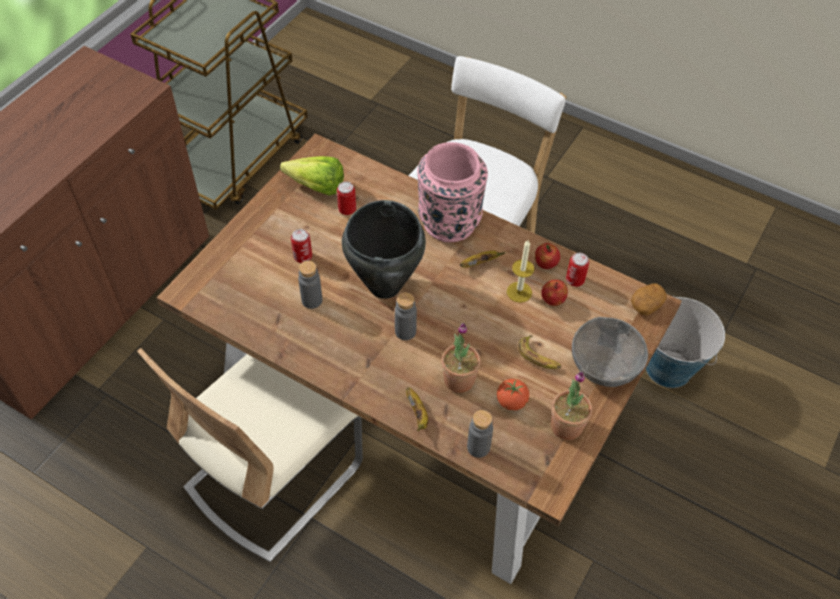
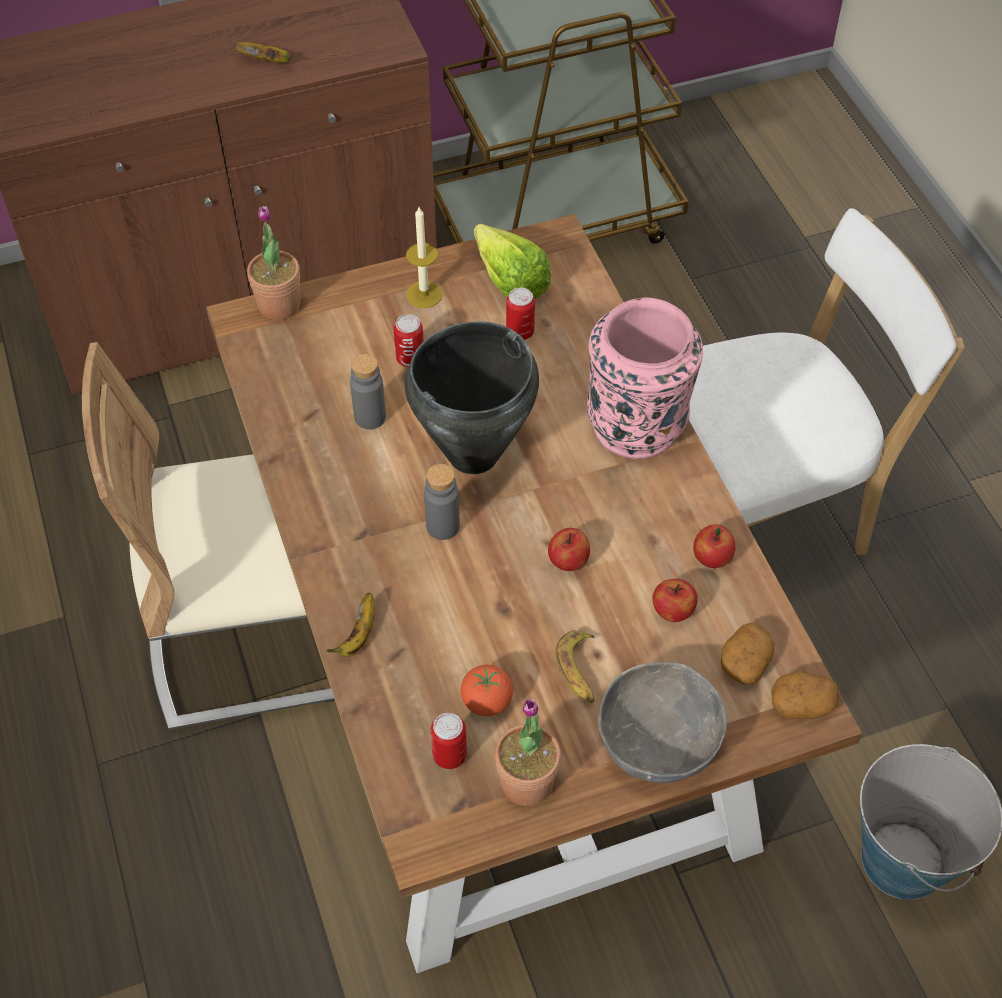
camera: 40 degrees right, 0 degrees up
(459, 379) = (449, 629): potted plant -> potted plant (279, 305)
(478, 447) = (390, 727): grey bottle -> none
(479, 263) = (622, 501): banana -> banana (267, 61)
(483, 309) = (568, 562): none -> apple
(519, 292) = (638, 572): candle -> candle (424, 294)
(575, 280) = (731, 605): can -> can (449, 755)
(605, 302) = (745, 662): none -> potato

